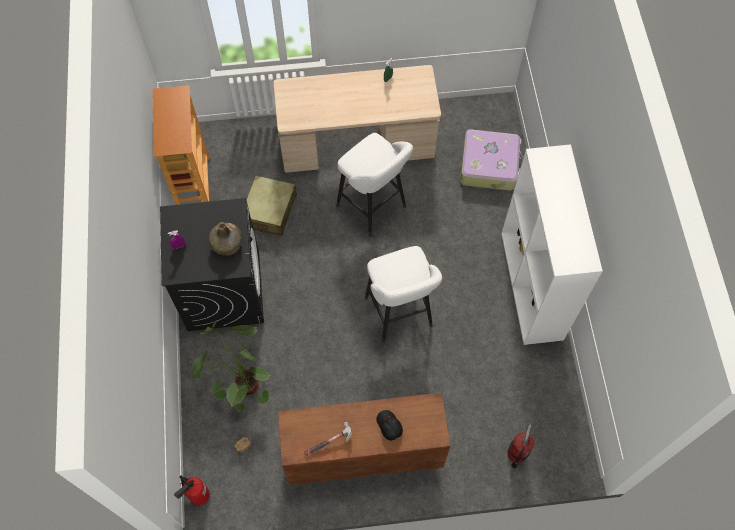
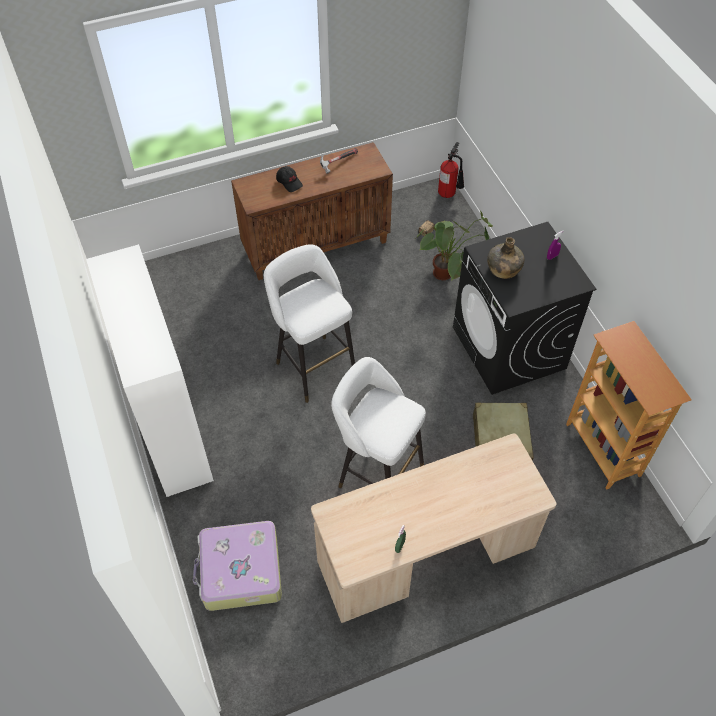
camera: 165 degrees right, 10 degrees down
(516, 454) = (174, 275): fire extinguisher -> none

